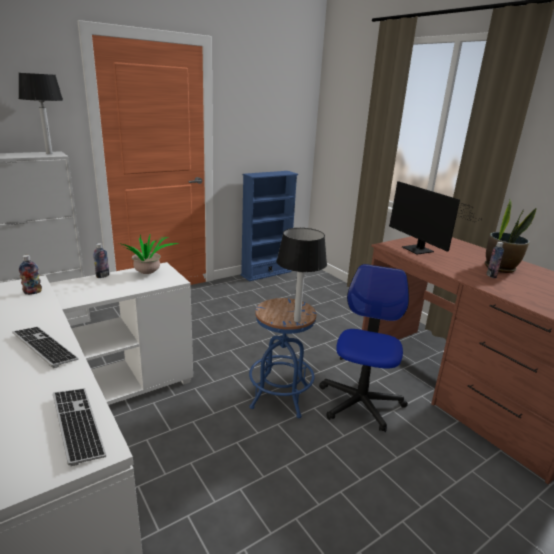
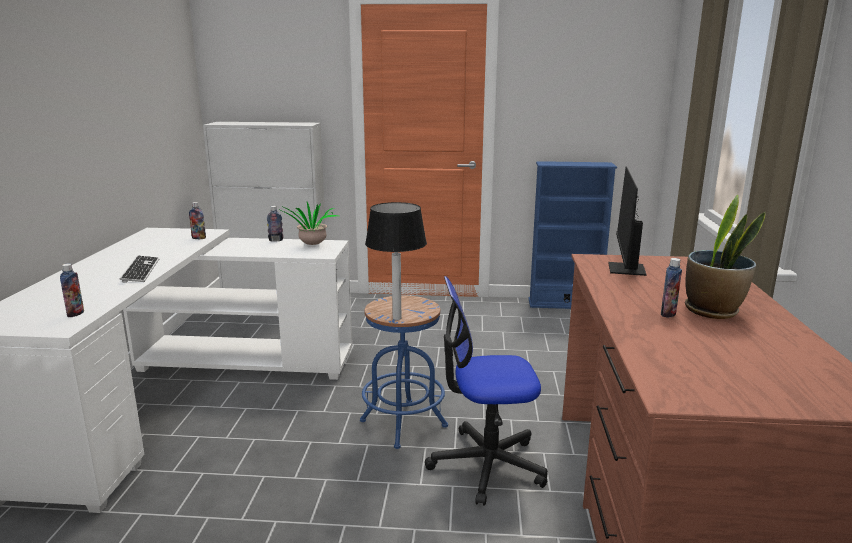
camera: 40 degrees right, 5 degrees down
(49, 153) = (302, 123): table lamp -> none
(78, 425) = (75, 313): keyboard -> bottle
(360, 403) = (486, 465): office chair -> office chair turned 150 degrees counterclockwise

